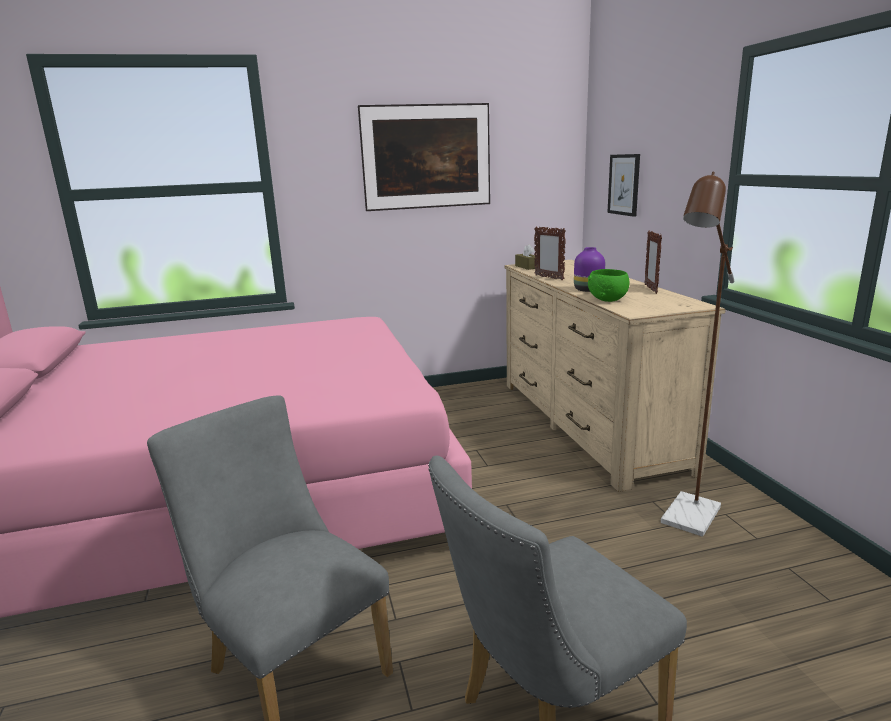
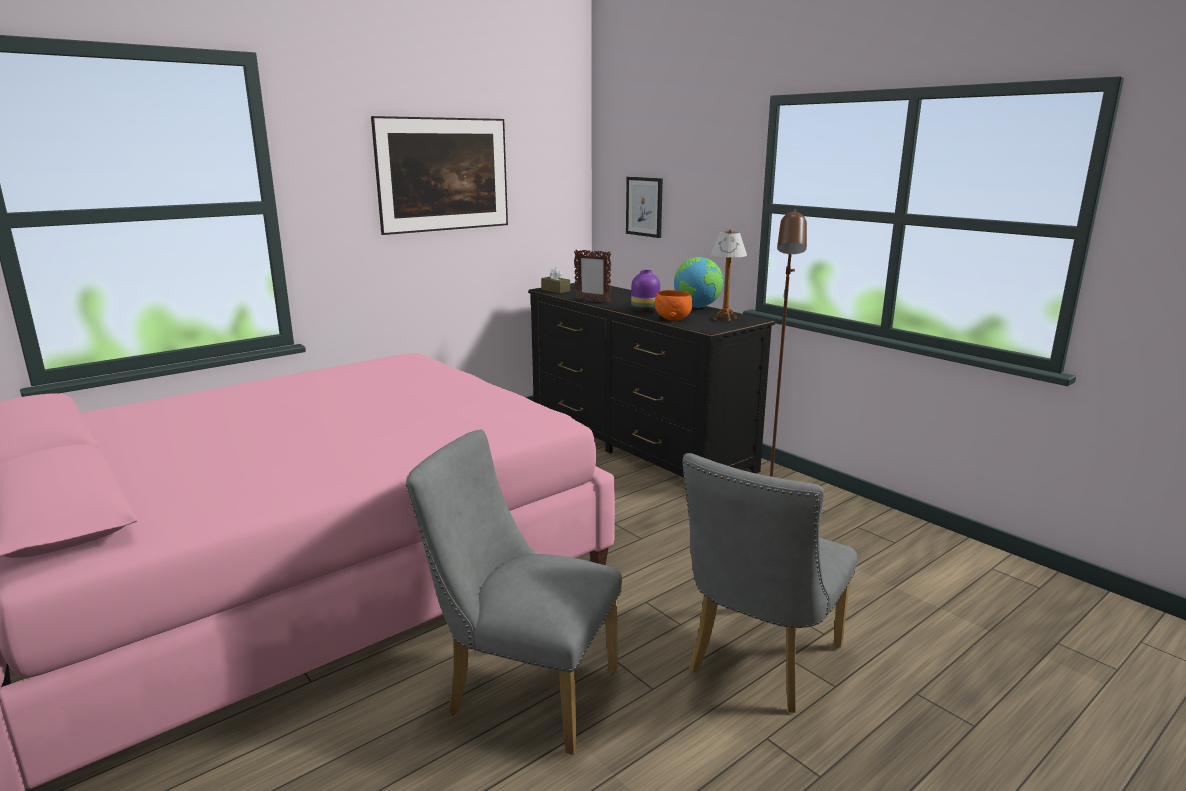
camera: 25 degrees left, 0 degrees up
(587, 423) = (637, 442): beige dresser -> black dresser
(608, 299) = (673, 319): green bowl -> orange bowl
(650, 289) = (697, 307): picture frame -> globe
(665, 303) = (725, 319): none -> table lamp

